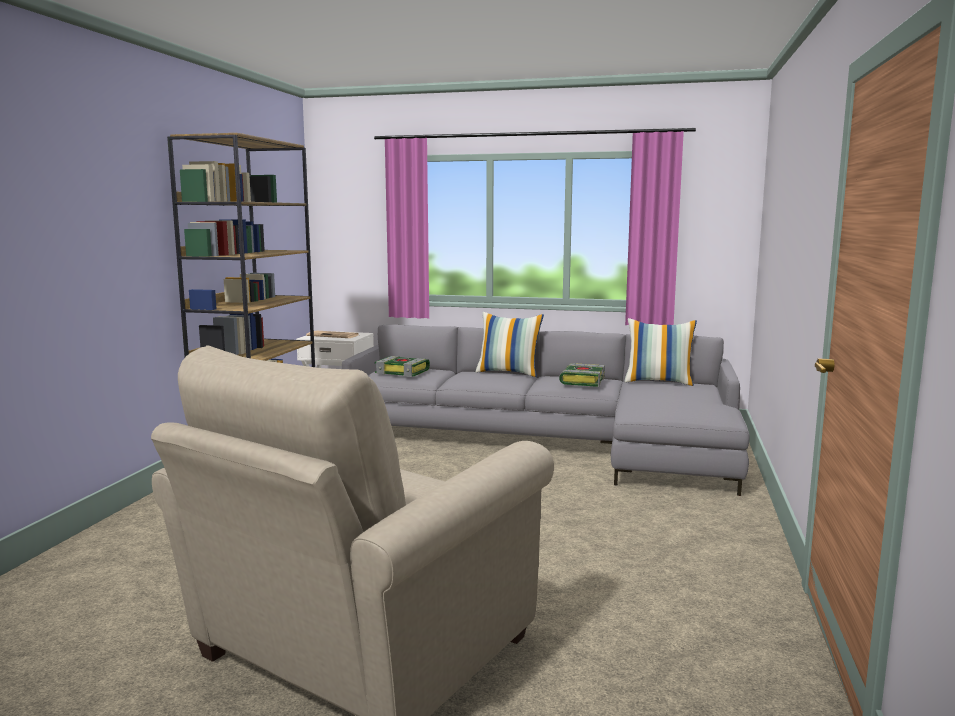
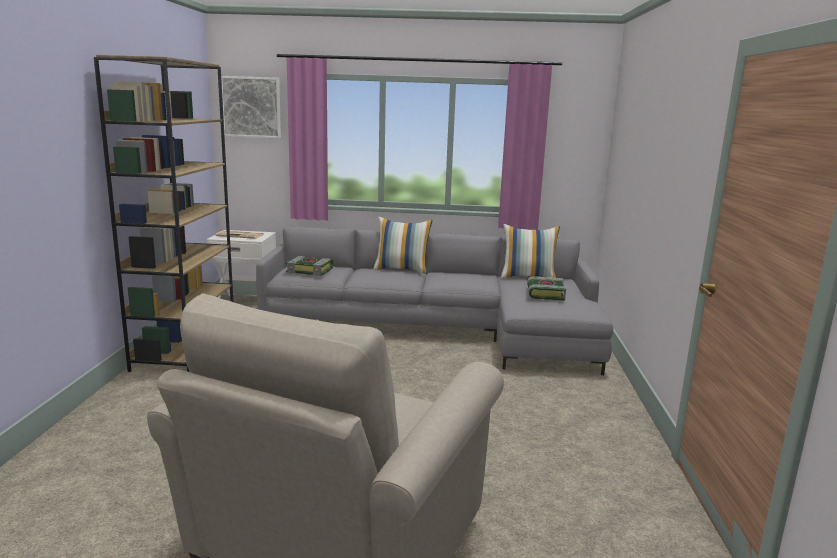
camera: 10 degrees left, 5 degrees up
(349, 195) = (251, 107): none -> picture
(581, 381) = (467, 278): book -> book (544, 294)

